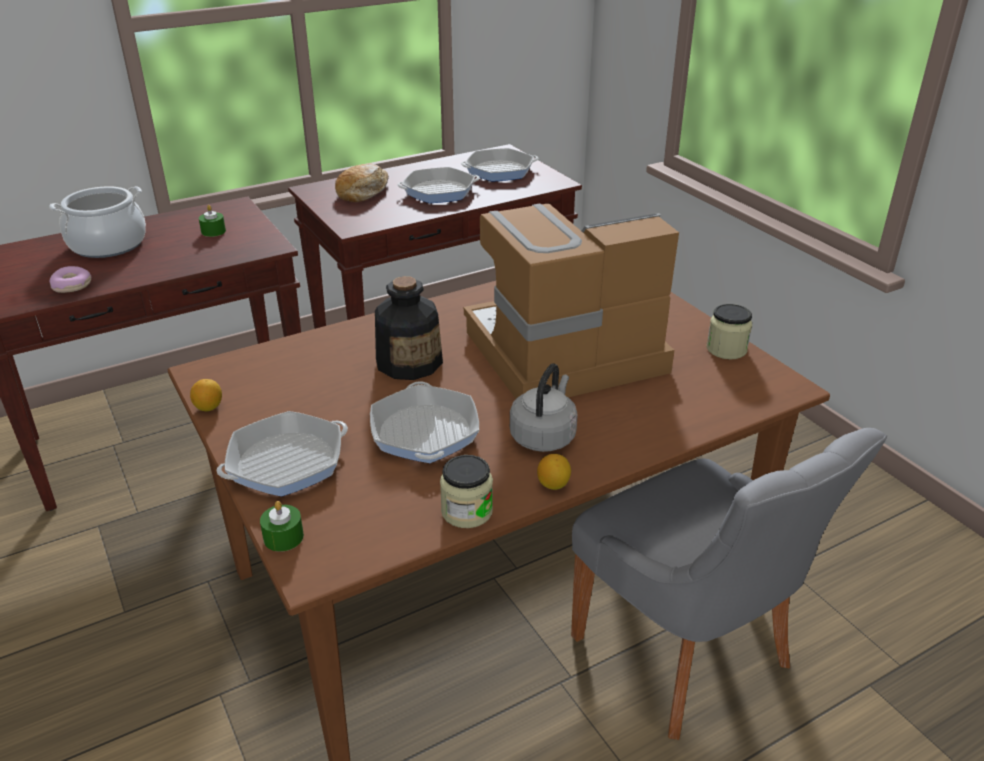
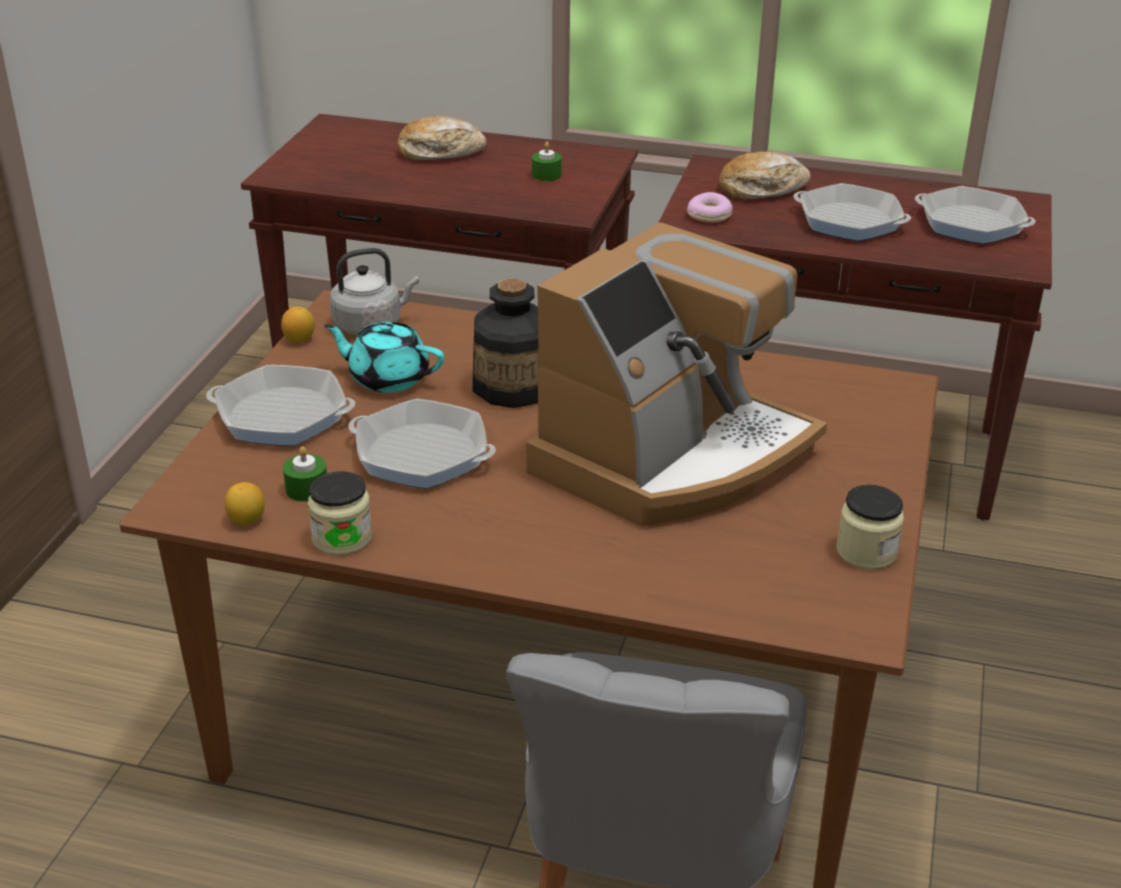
camera: 45 degrees right, 0 degrees up
(72, 286) = (357, 180): donut -> donut (710, 215)
(108, 244) = (440, 152): cooking pot -> bread
(283, 537) = (191, 471): green candle -> green candle (306, 489)
(319, 399) = (387, 378): none -> turquoise teapot
(424, 432) = (422, 454): frying pan -> frying pan turned 75 degrees clockwise
(544, 436) = (514, 519): grey kettle -> grey kettle (371, 325)
(553, 485) = (446, 563): lemon -> lemon (247, 520)
(562, 354) = (672, 457): coffee machine -> coffee machine turned 105 degrees clockwise

